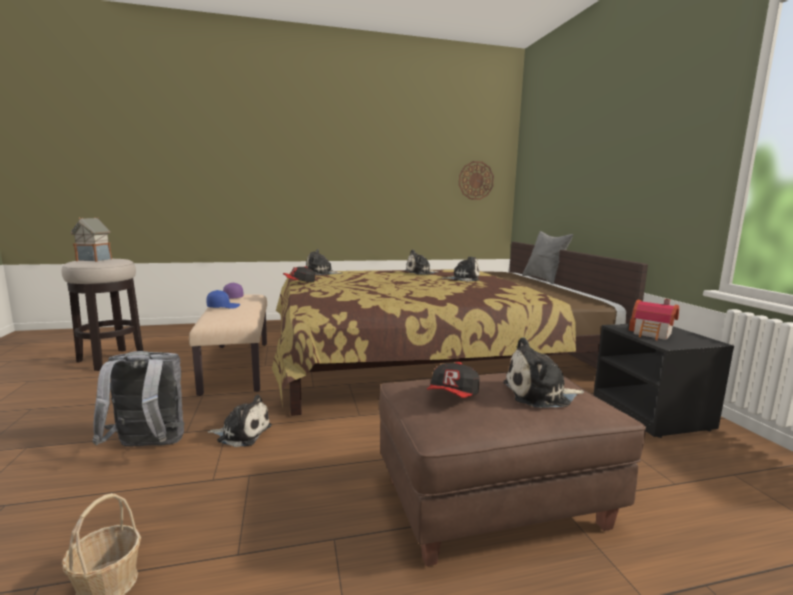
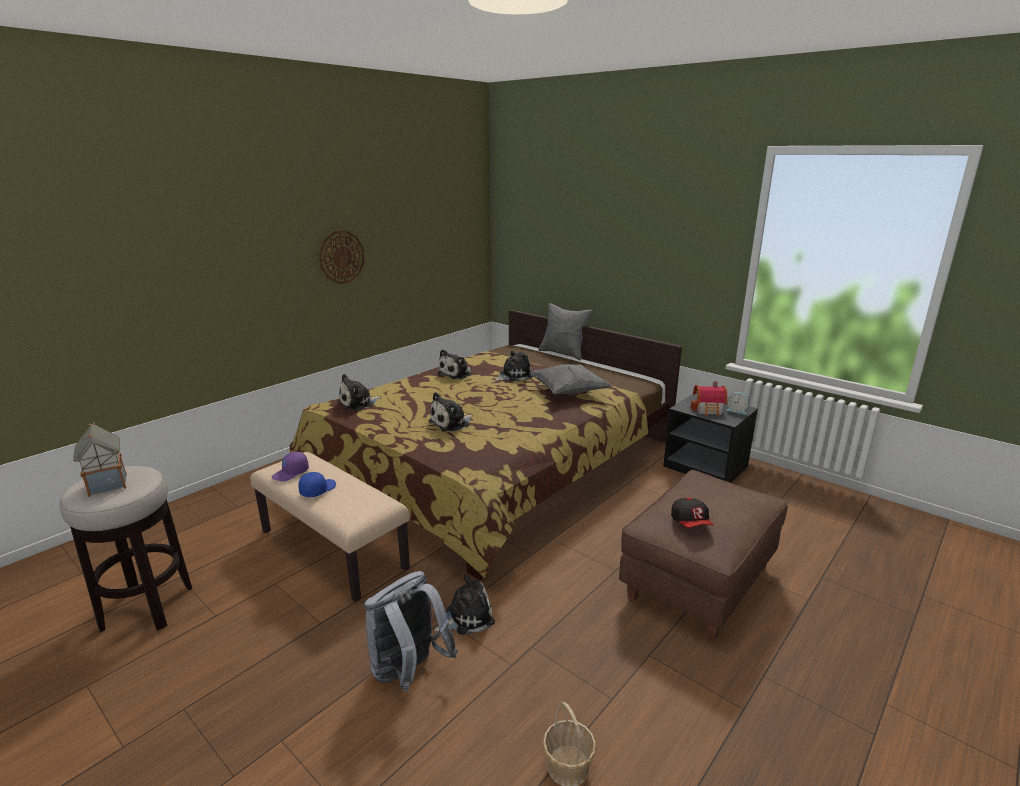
camera: 35 degrees left, 10 degrees up
(299, 282) = (375, 430): cap -> none
(476, 180) = (456, 242): wall clock -> wall clock (341, 257)
(492, 291) = (568, 392): none -> grey pillow
(540, 394) = (727, 500): plush toy -> plush toy (451, 423)
(695, 341) = (737, 411): none -> alarm clock

